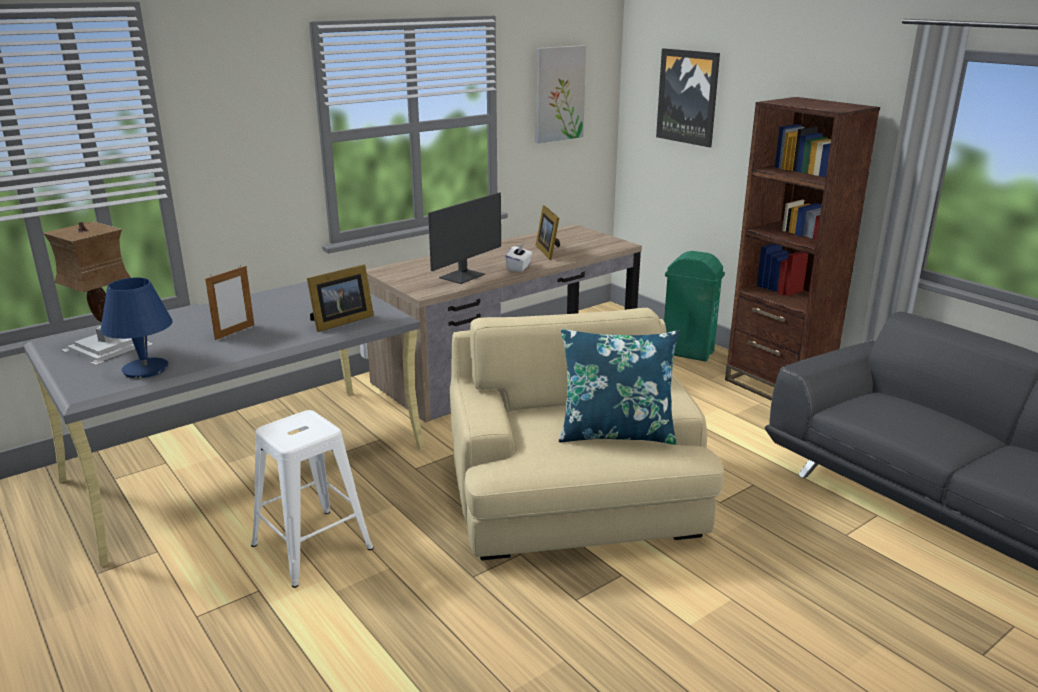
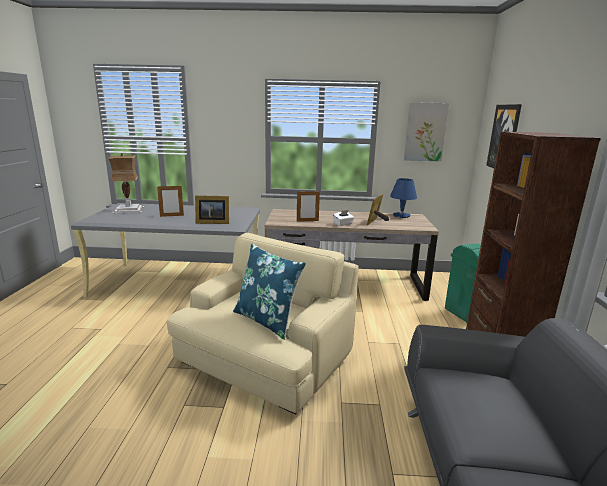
camera: 40 degrees right, 5 degrees down
(145, 369) = (119, 218): blue table lamp -> blue table lamp (401, 215)
(311, 547) = (142, 322): white stool -> none
(463, 276) = (307, 221): monitor -> picture frame

